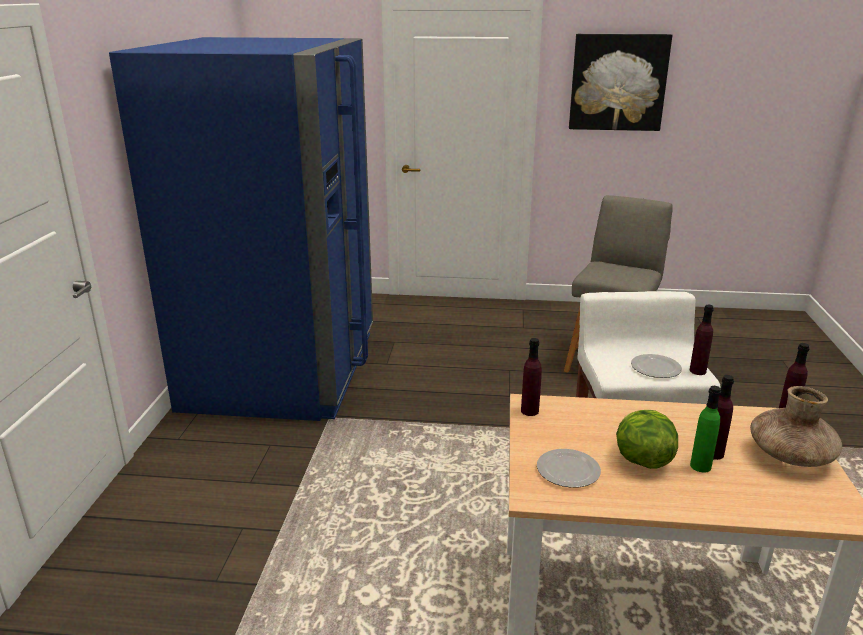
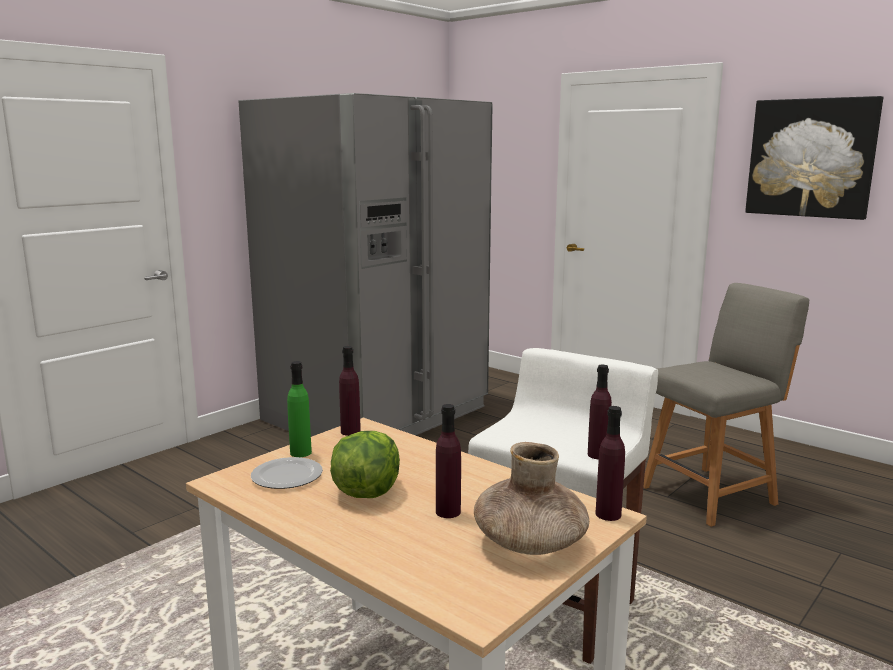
camera: 35 degrees right, 10 degrees down
(282, 371) = (376, 415): blue fridge -> grey fridge
(655, 368) = (553, 440): plate -> none
(700, 466) = (411, 515): green bottle -> green bottle (300, 453)

